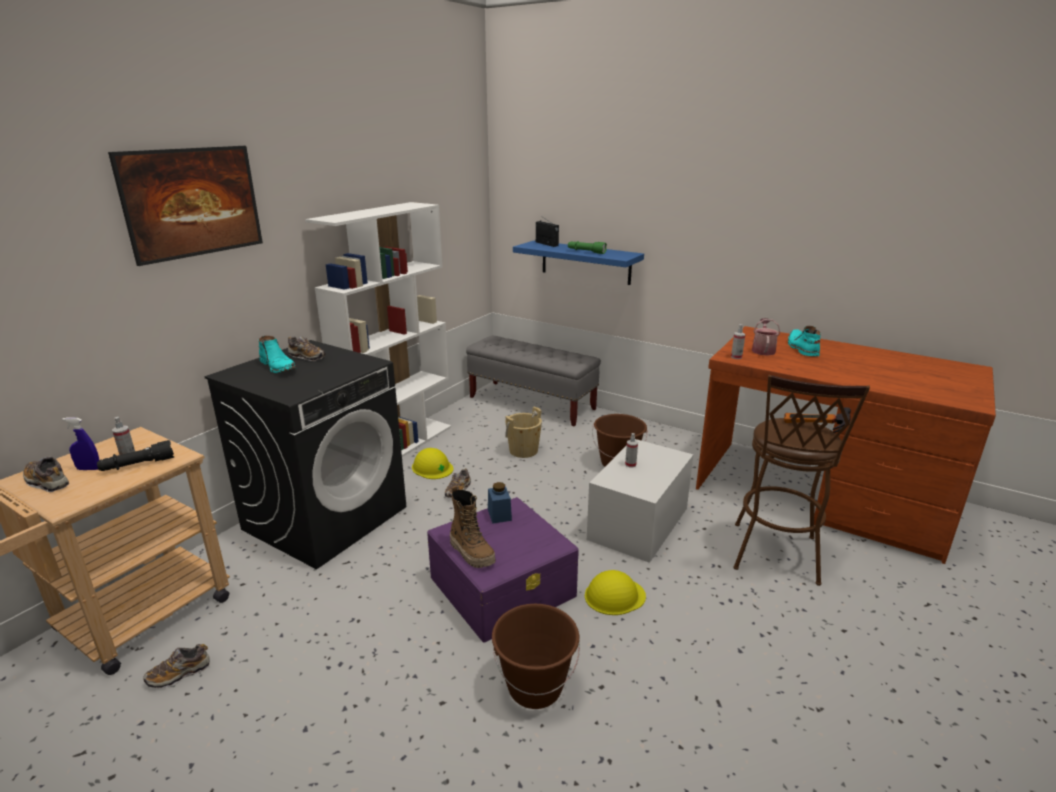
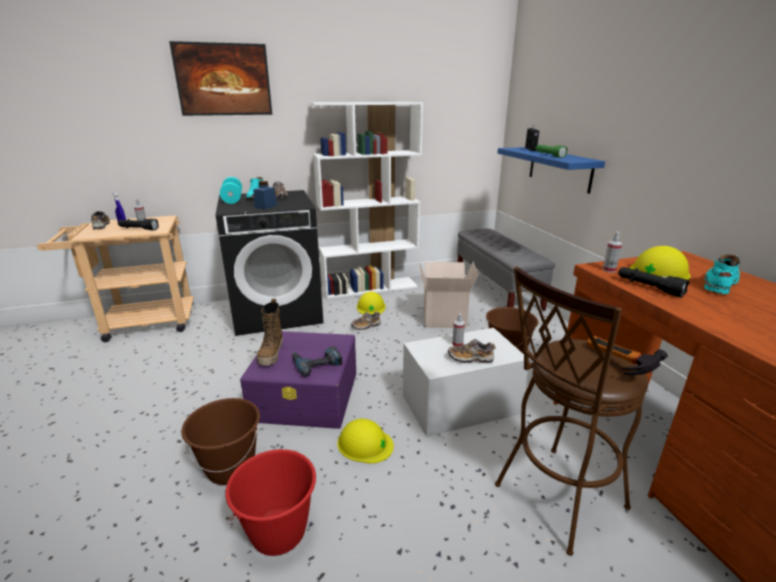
camera: 40 degrees right, 0 degrees up
(179, 674) = (120, 355): shoe -> shoe (470, 359)
(249, 378) = (232, 199): none -> turquoise dumbbell
(499, 515) = (324, 340): blue jar -> blue jar (265, 206)
(523, 451) = (445, 318): beige bucket -> cardboard box
(529, 539) = (316, 363): none -> power drill
(651, 700) = (279, 532): none -> red bucket
(763, 350) = (658, 272): watering can -> yellow hard hat
(778, 364) = (648, 287): none -> black flashlight

